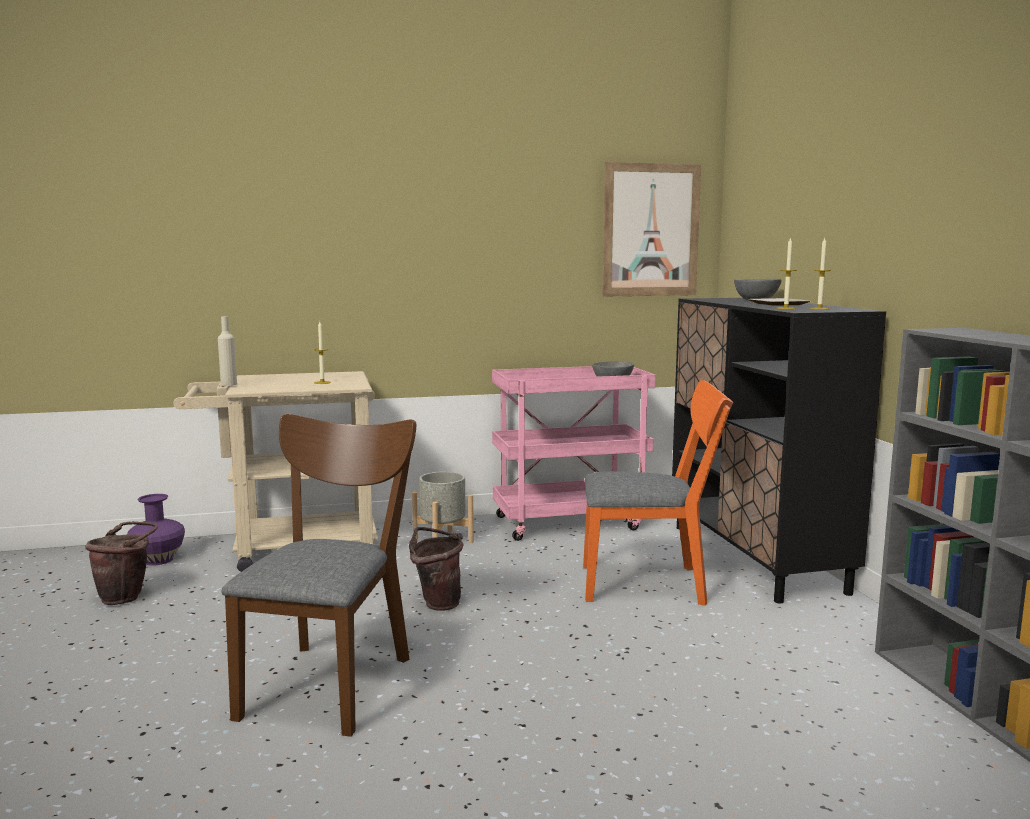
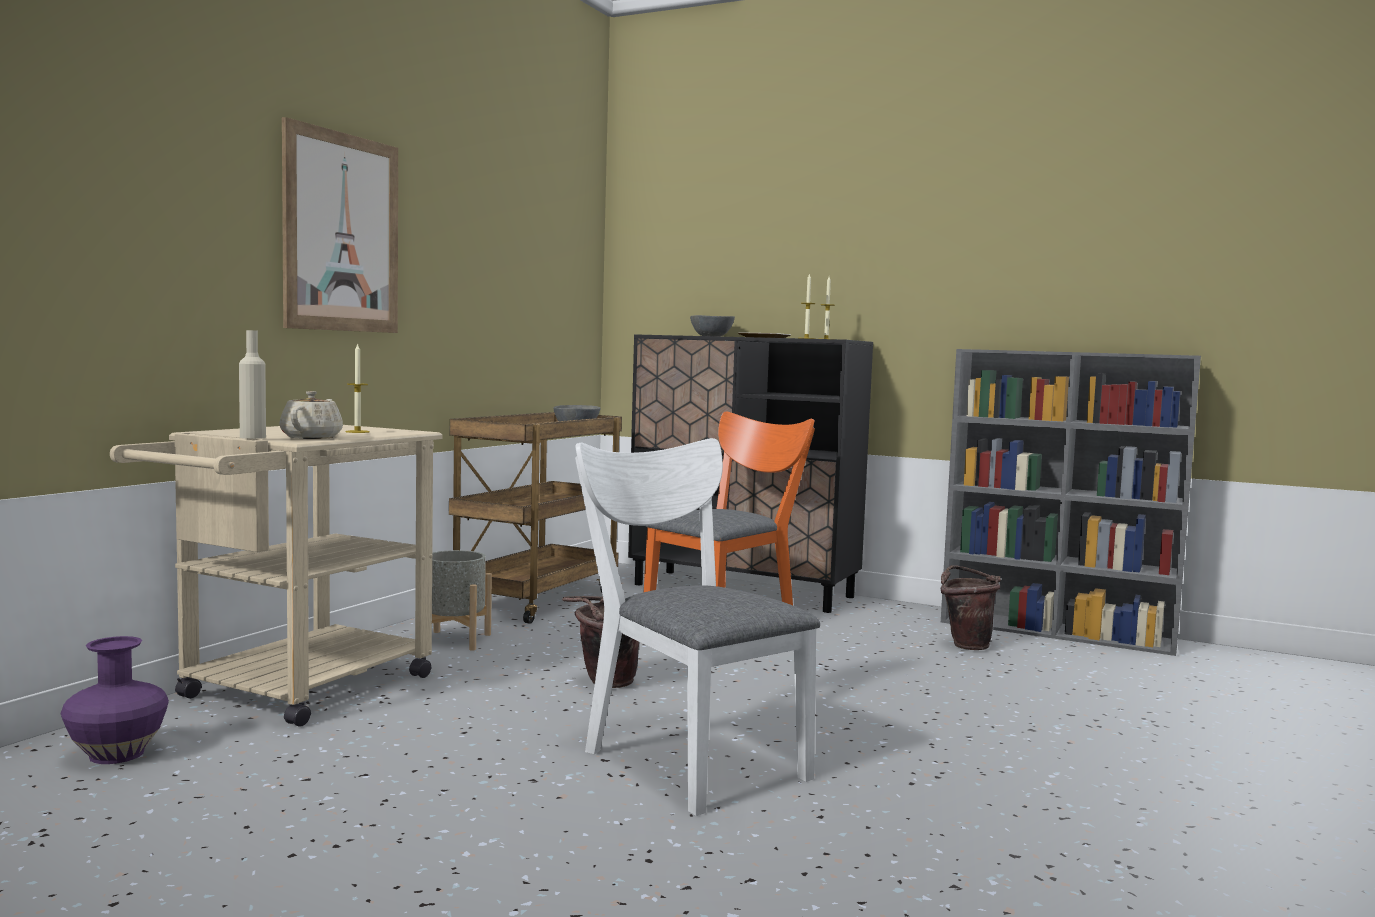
camera: 50 degrees left, 5 degrees down
(126, 597) = (210, 796): brown bucket -> brown bucket (966, 645)
(265, 387) = (312, 437): none -> beige teapot
(331, 679) = (686, 758): brown chair -> white chair
(570, 522) = (536, 600): pink cart -> brown cart
(650, 230) = (561, 261): picture -> picture (342, 233)

